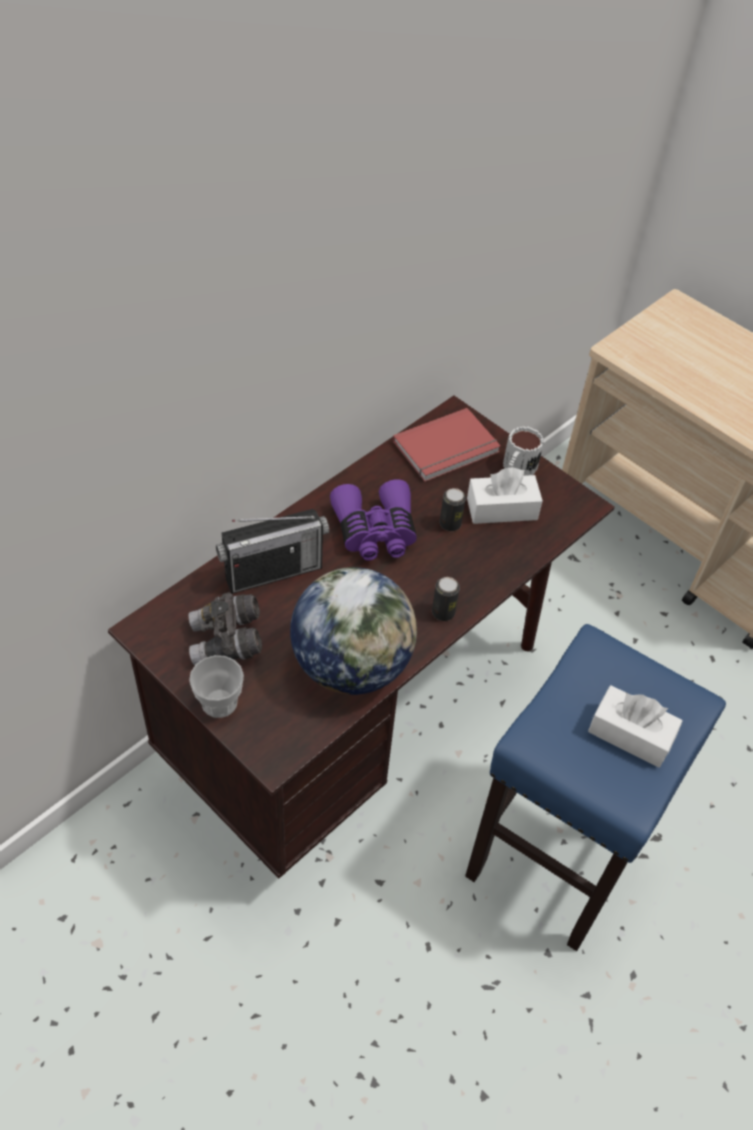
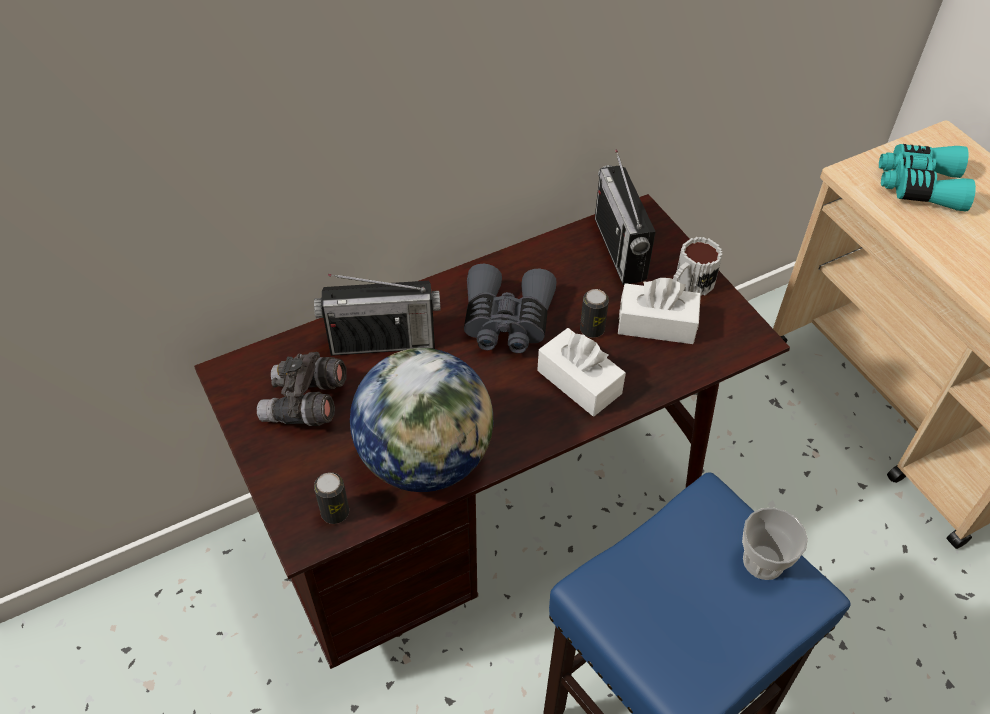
camera: 20 degrees right, 0 degrees up
(219, 702) = (272, 466): cup -> cup (763, 561)
(375, 531) = (507, 321): purple binoculars -> grey binoculars
(443, 612) = (548, 423): can -> can (335, 512)
(448, 449) = (619, 249): red book -> radio
(630, 734) = (716, 613): white tissue box -> white tissue box (579, 382)
(672, 350) = (919, 186): none -> turquoise binoculars

